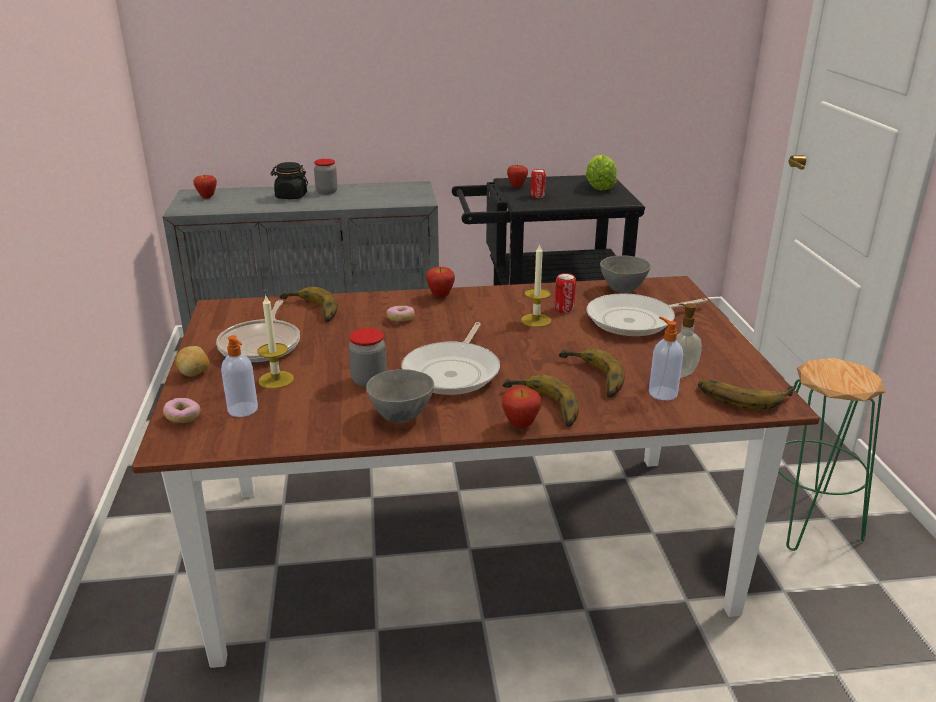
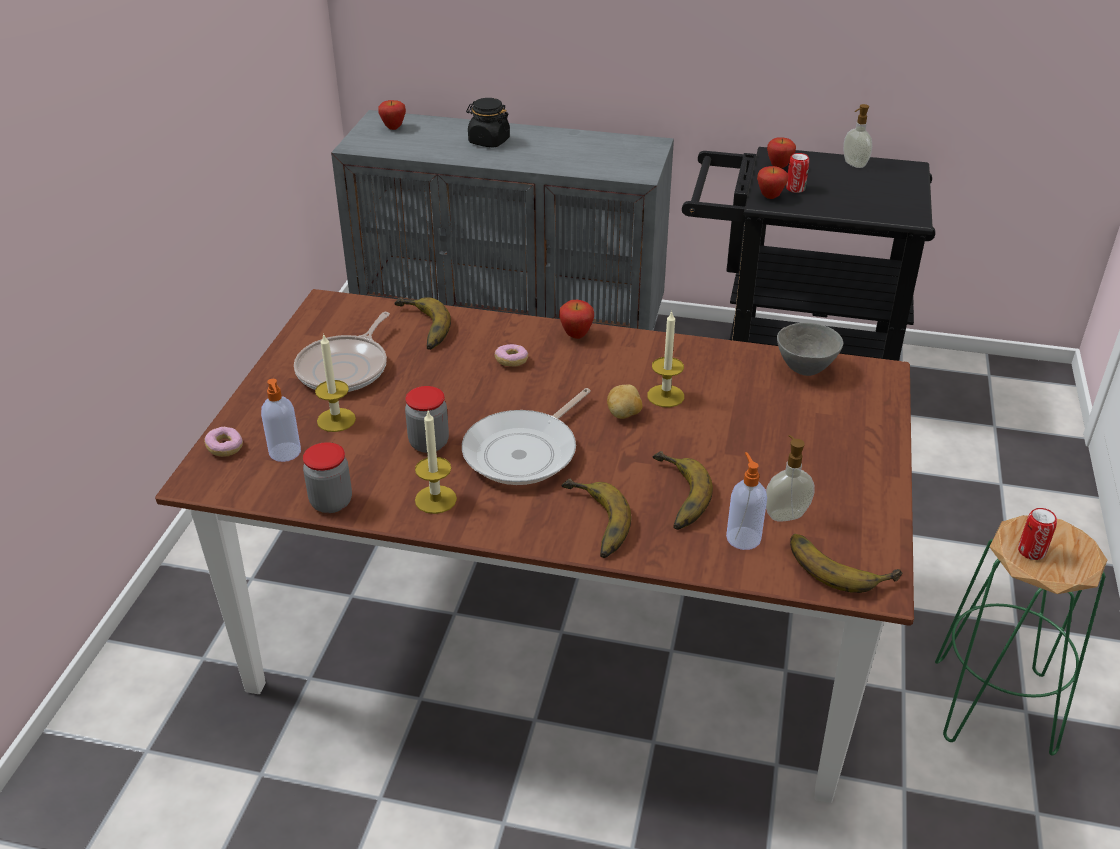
camera: 20 degrees right, 10 degrees up
(194, 373) = (261, 393): potato -> potato (624, 414)
(327, 192) = (535, 139): jar -> jar (331, 502)
(401, 416) = (435, 499): grey bowl -> candle
(520, 425) = (552, 543): apple -> apple (770, 197)
(564, 309) = (710, 385): can -> can (1031, 551)
(566, 180) = (853, 164): none -> soap dispenser
(599, 186) = (891, 184): lettuce -> none
(635, 321) = (786, 422): frying pan -> none

